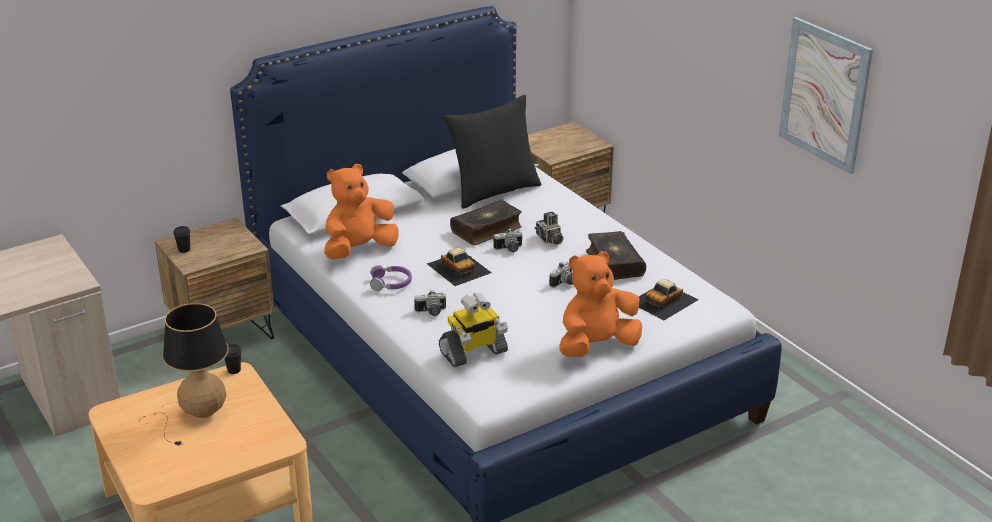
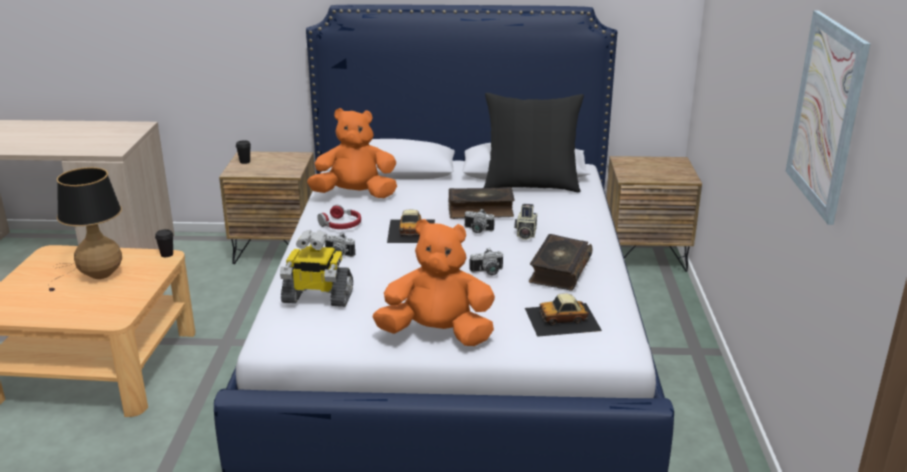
camera: 35 degrees right, 5 degrees down
(391, 283) = (341, 224): purple headphones -> red headphones

